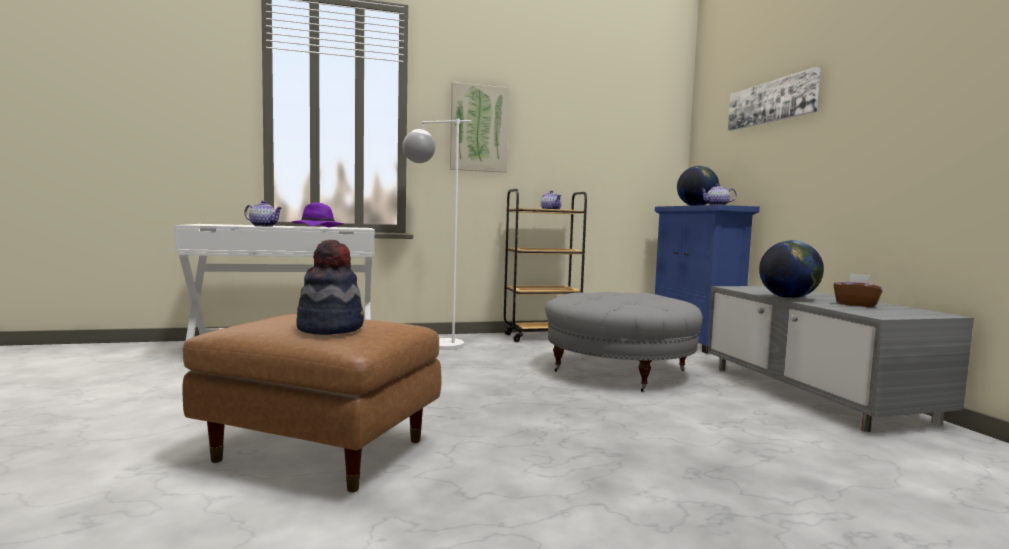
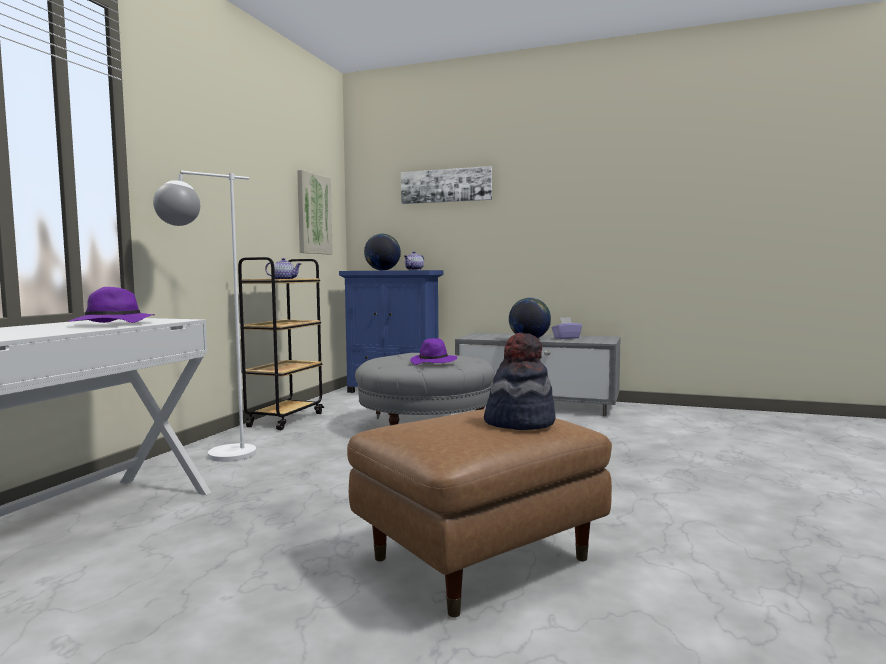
camera: 55 degrees left, 0 degrees up
(264, 226) = (56, 331): teapot -> none
(479, 128) = (200, 181): picture -> picture (313, 214)
(606, 300) = (434, 362): none -> purple hat
(856, 304) = (566, 338): brown tissue box -> purple tissue box

